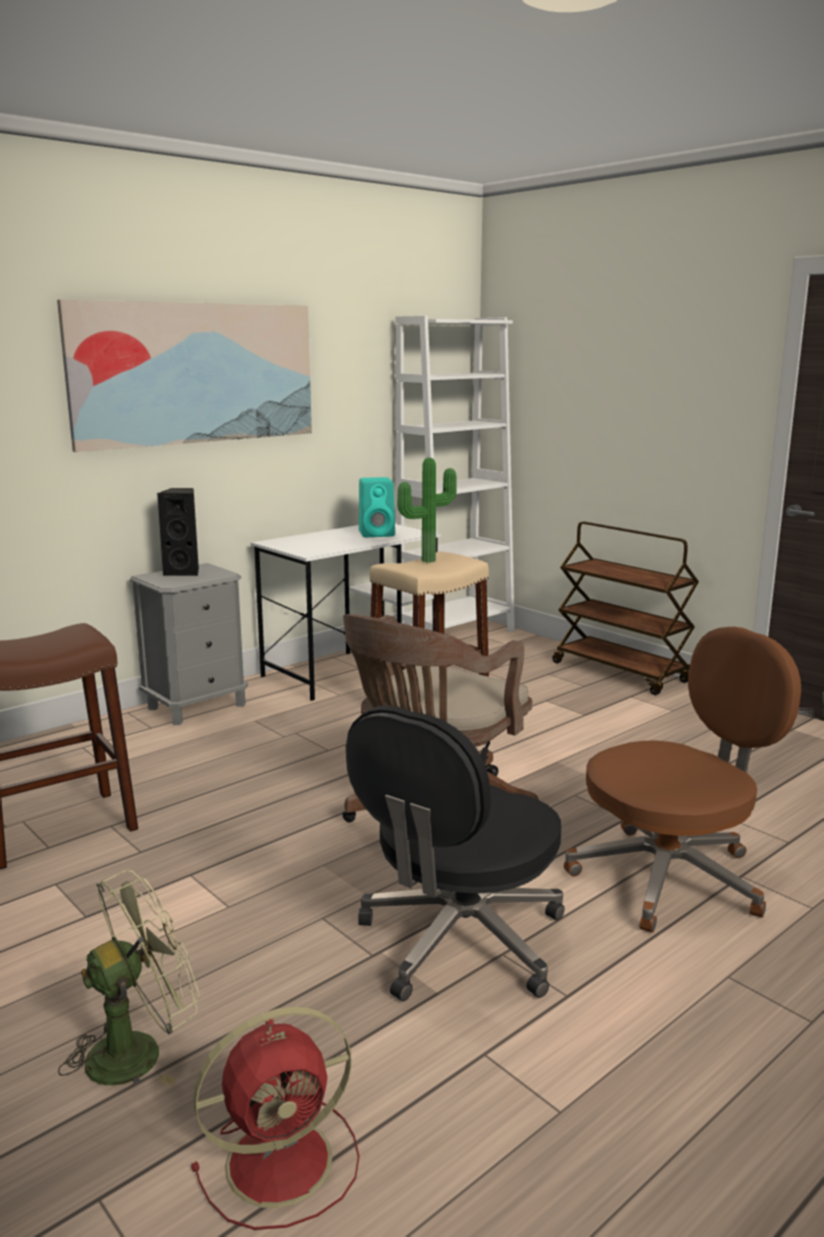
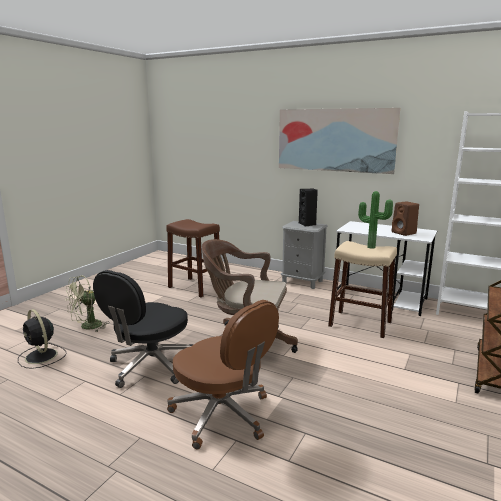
camera: 70 degrees right, 0 degrees up
(138, 1050) = (87, 327): green fan -> green fan turned 105 degrees clockwise
(284, 1160) = (42, 356): red fan -> black fan
(378, 534) = (404, 233): turquoise speaker -> brown speaker
(460, 942) = (150, 366): black office chair -> black office chair turned 75 degrees counterclockwise

